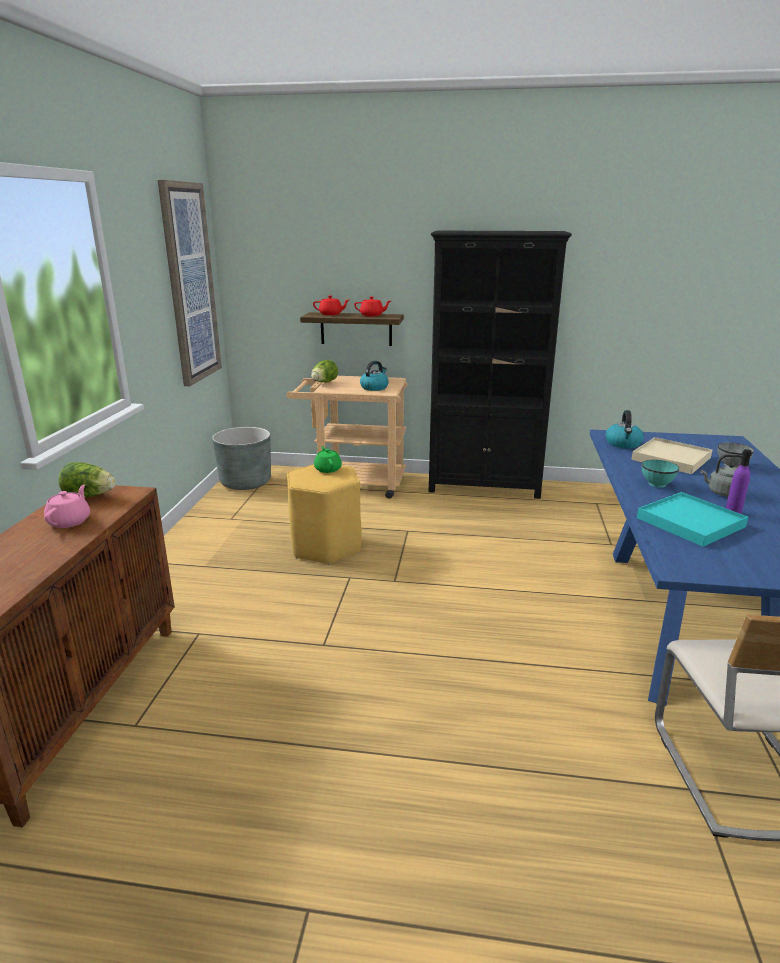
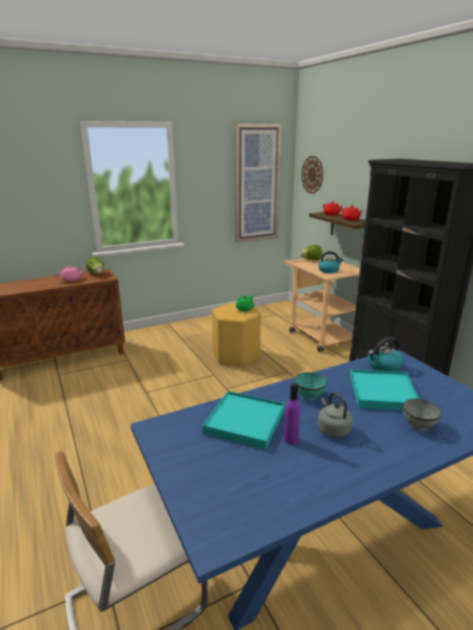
camera: 55 degrees right, 0 degrees up
(245, 482) = (271, 310): grey planter -> none
(264, 262) = (312, 174): none -> wall clock
(671, 459) = (382, 393): beige tray -> turquoise tray

